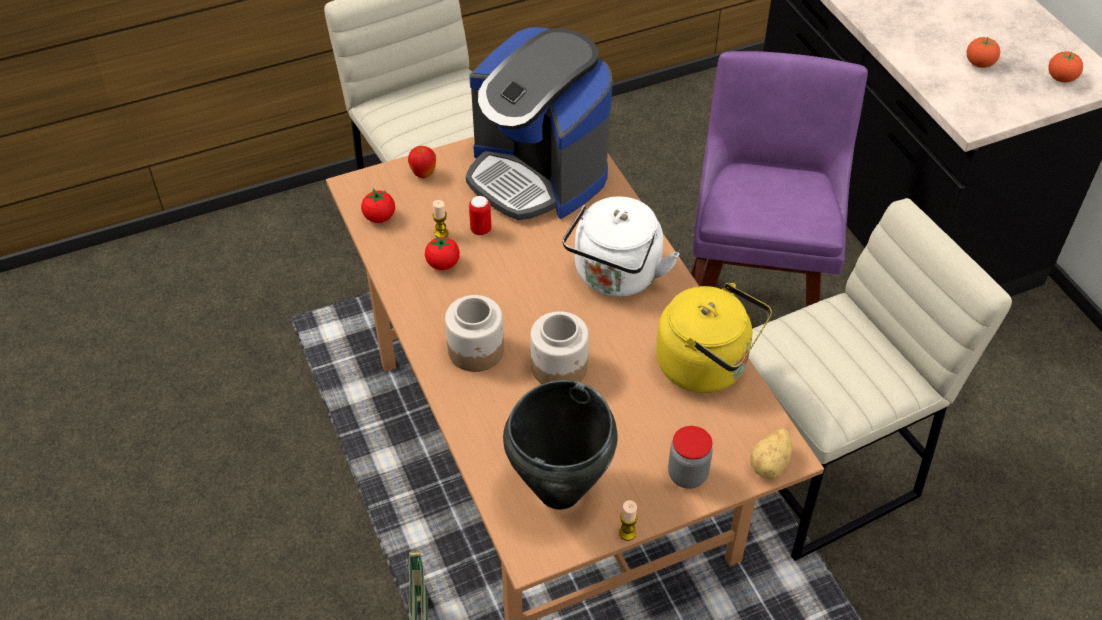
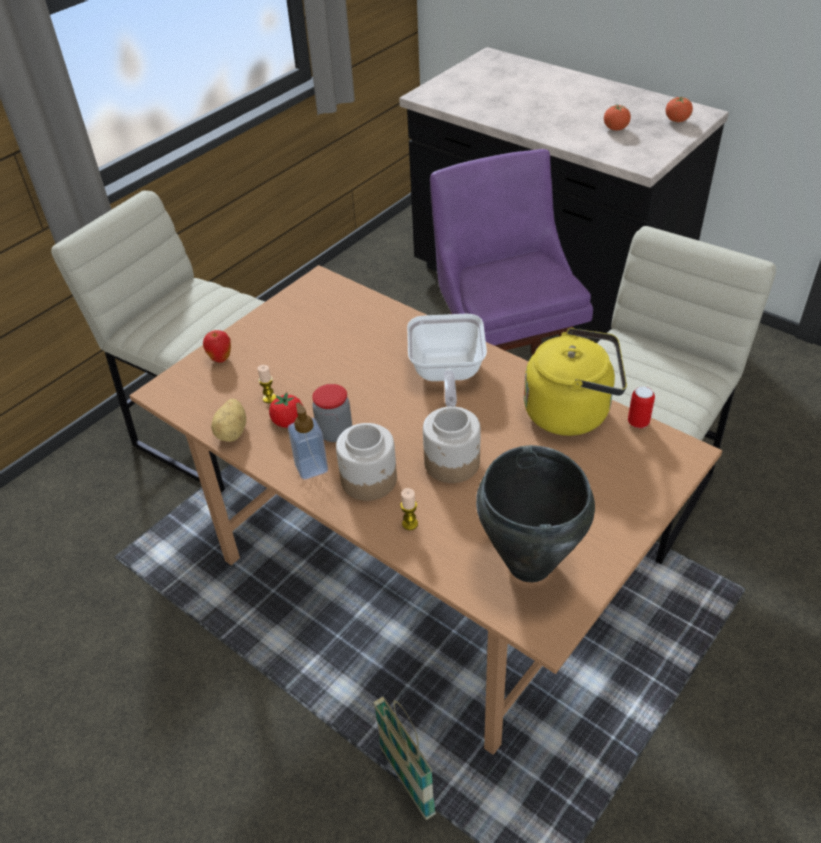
camera: 25 degrees left, 5 degrees down
(379, 217) = (203, 407): tomato -> none
(435, 317) = (311, 467): none -> soap dispenser
(481, 230) = (303, 383): can -> can (638, 422)
(537, 174) = (322, 323): coffee machine -> none
(615, 277) = (446, 375): white kettle -> frying pan
(627, 533) = (613, 572): candle -> candle (410, 524)
(687, 475) = (624, 502): jar -> jar (335, 432)
(771, 464) = (681, 464): potato -> potato (233, 432)

